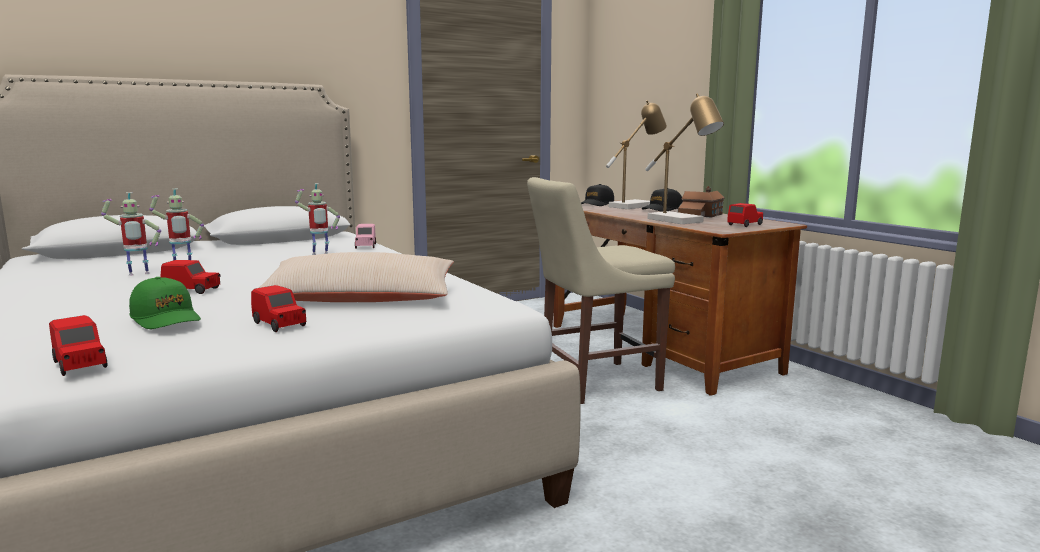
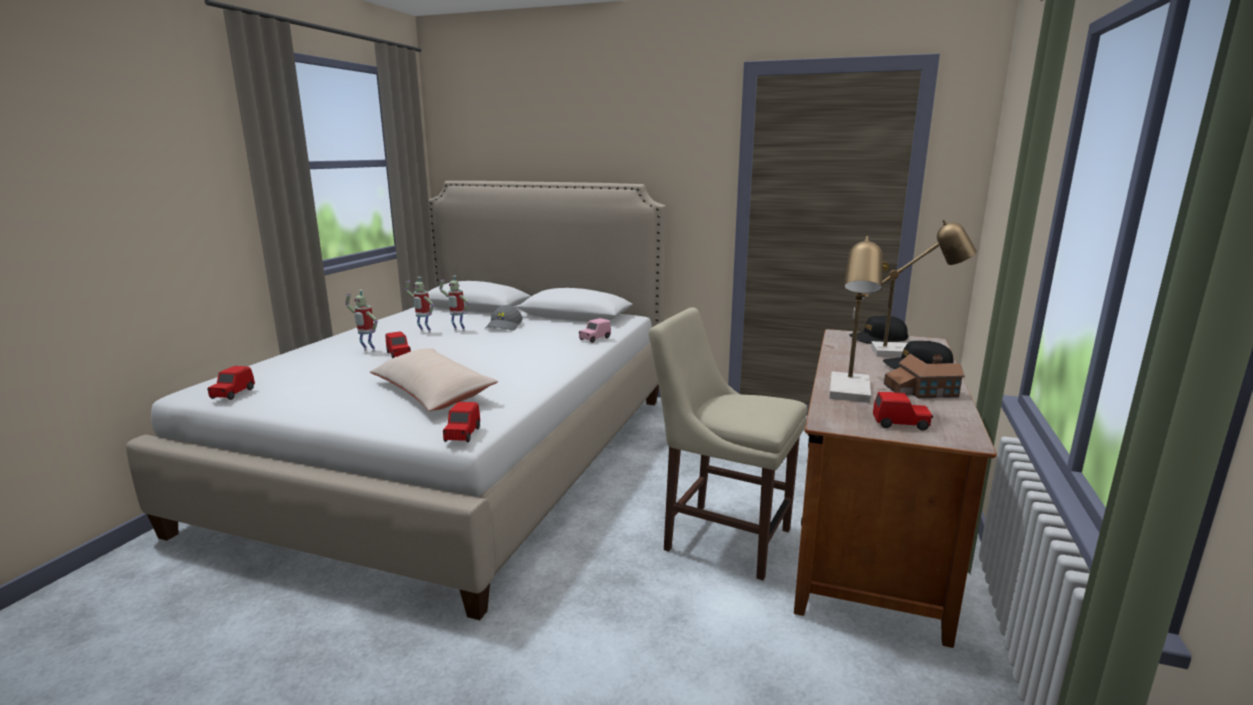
camera: 50 degrees right, 5 degrees up
(166, 318) = (324, 374): green cap -> none
(230, 255) = (504, 326): none -> grey cap
(279, 324) = (346, 398): red toy car -> red toy car (462, 435)
(320, 254) = (546, 340): toy robot -> toy robot (367, 351)

